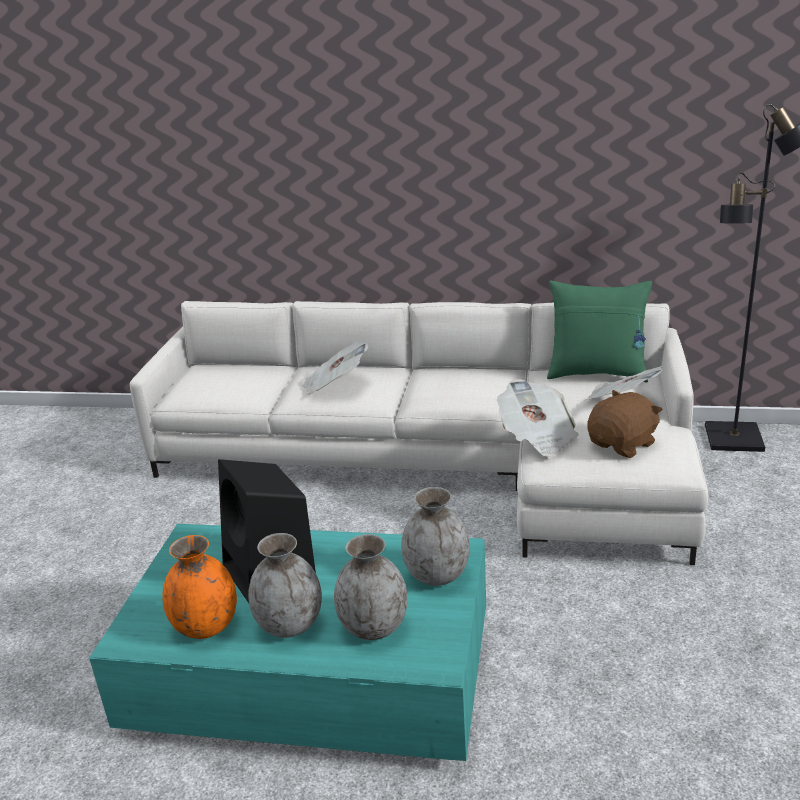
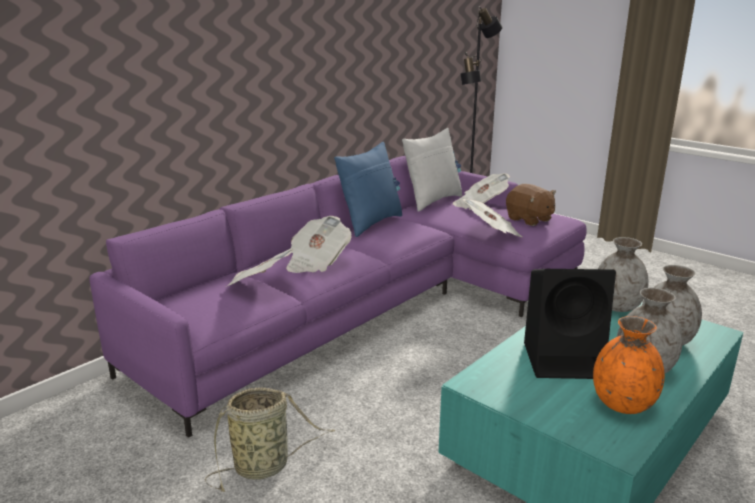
camera: 60 degrees left, 5 degrees down
(141, 522) = (265, 466): none -> basket
(262, 383) = (260, 284): none -> newspaper
(440, 463) = (375, 305): white sofa -> purple sofa
(469, 371) = (370, 224): none -> blue pillow
(596, 374) = (432, 201): green pillow -> grey pillow
(623, 444) = (529, 219): brown plush toy -> brown plush toy turned 150 degrees clockwise

